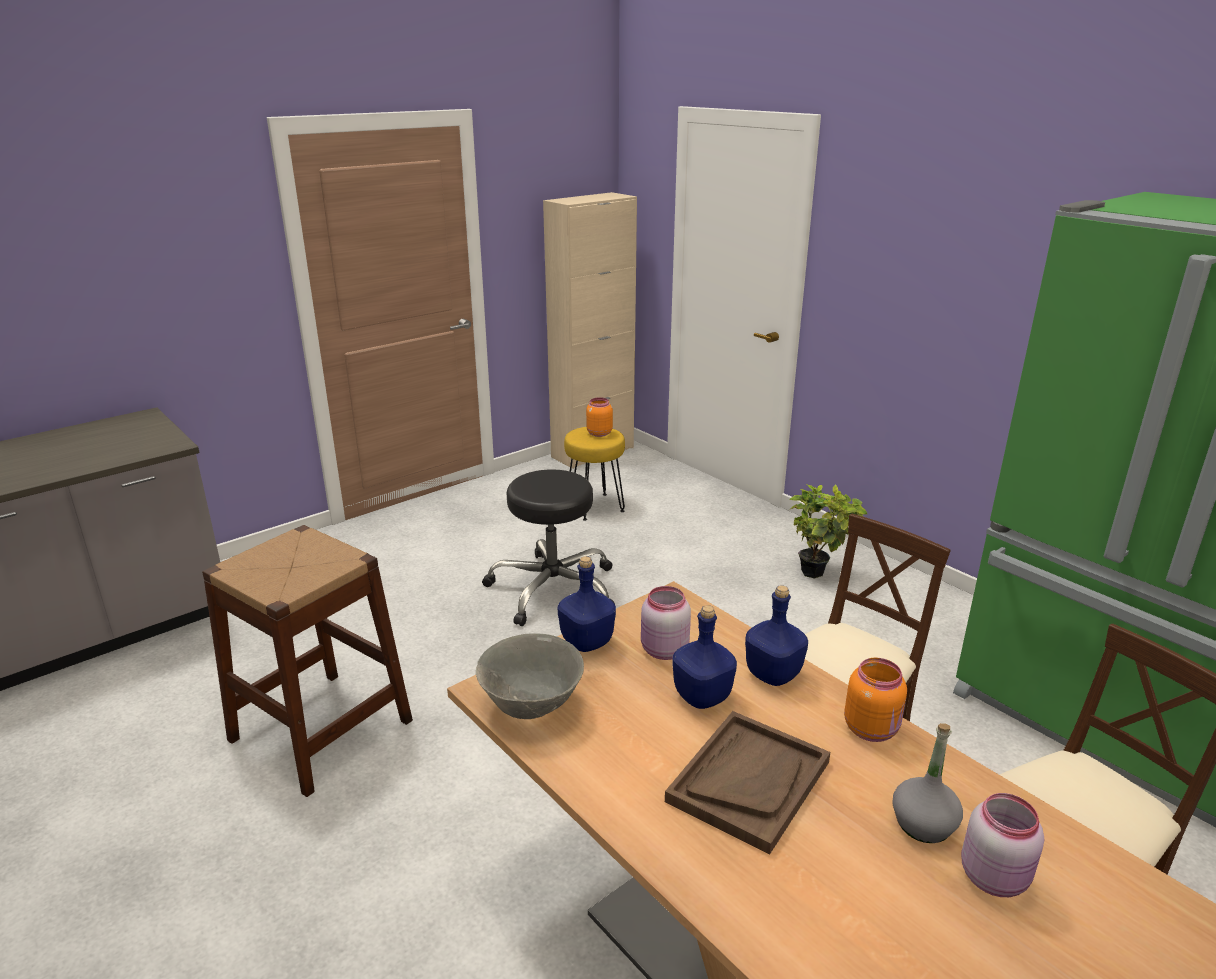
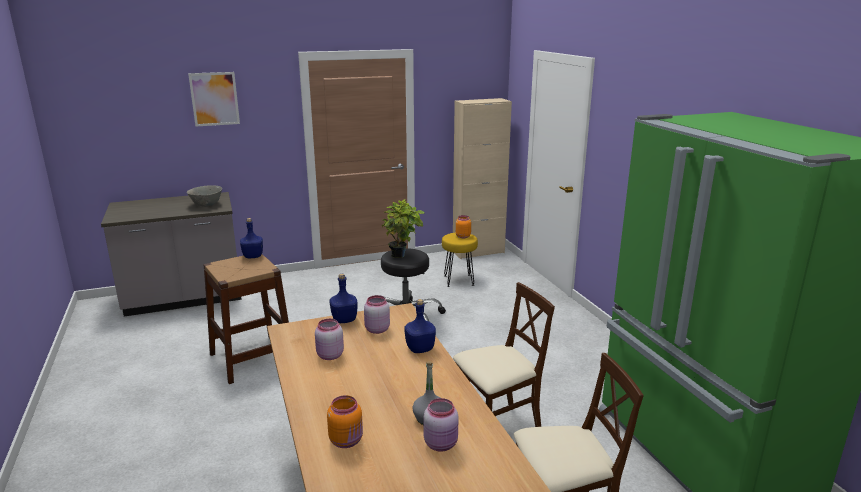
camera: 20 degrees right, 5 degrees down
(106, 221) = (214, 99): none -> picture
(532, 706) = (296, 339): grey bowl -> grey bowl (207, 205)
(626, 729) = (329, 356): none -> pink jar
(701, 697) = (376, 350): blue bottle -> blue bottle (252, 256)
(748, 781) = (365, 385): brown tray -> none
(819, 573) = (566, 336): potted plant -> potted plant (401, 256)
(871, 728) = (445, 379): orange jar -> orange jar (347, 440)

